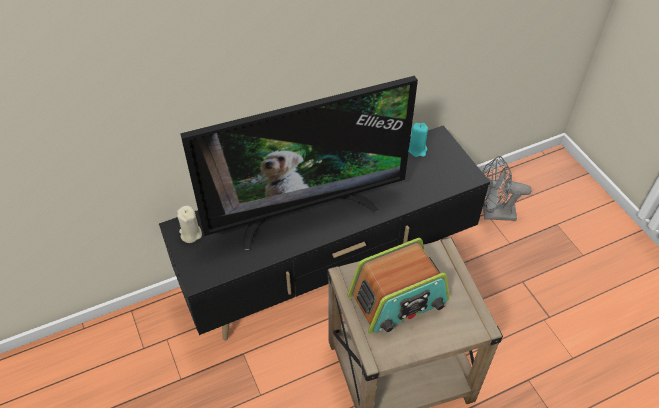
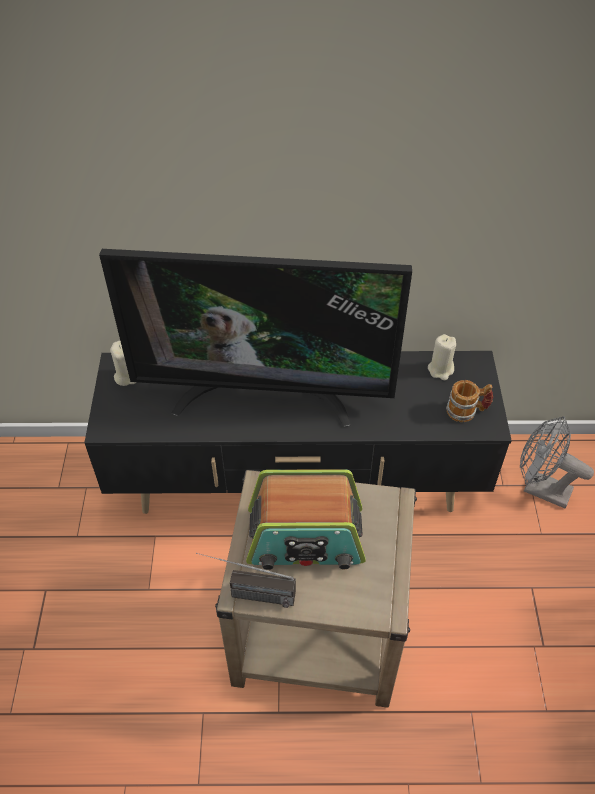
camera: 25 degrees right, 0 degrees up
(381, 355) = (246, 594): none -> radio
(417, 149) = (440, 369): turquoise candle -> beige candle
(451, 172) = (467, 411): none -> mug

